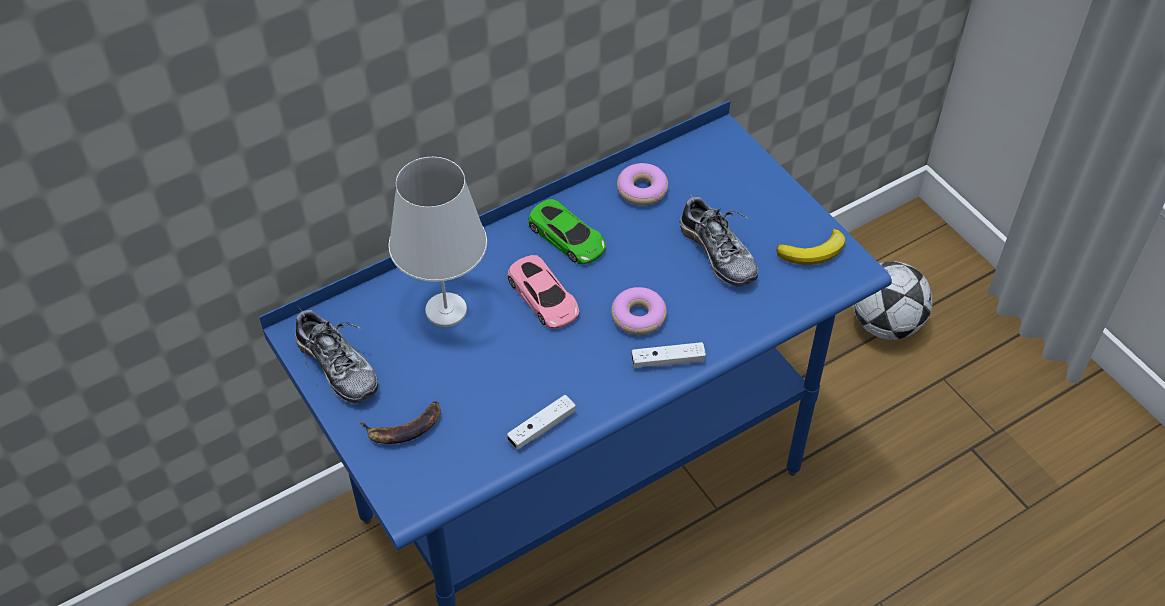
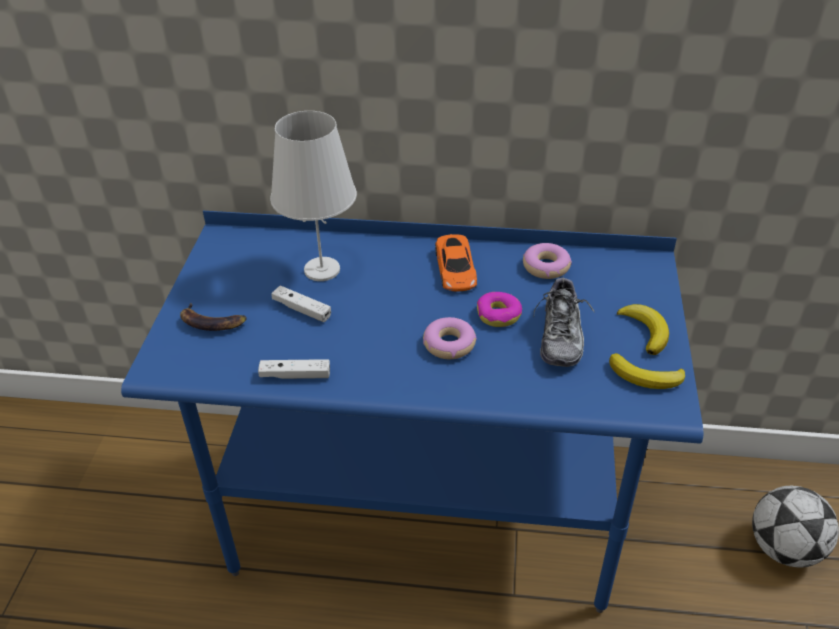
camera: 40 degrees right, 10 degrees down
(337, 367) = (218, 265): shoe -> none
(543, 297) = (395, 296): pink toy car -> none
(567, 237) = (455, 269): green toy car -> orange toy car
(650, 263) = (498, 315): none -> donut
(668, 361) = (437, 386): white game controller -> white game controller (302, 309)
(776, 209) = (645, 331): none -> banana

